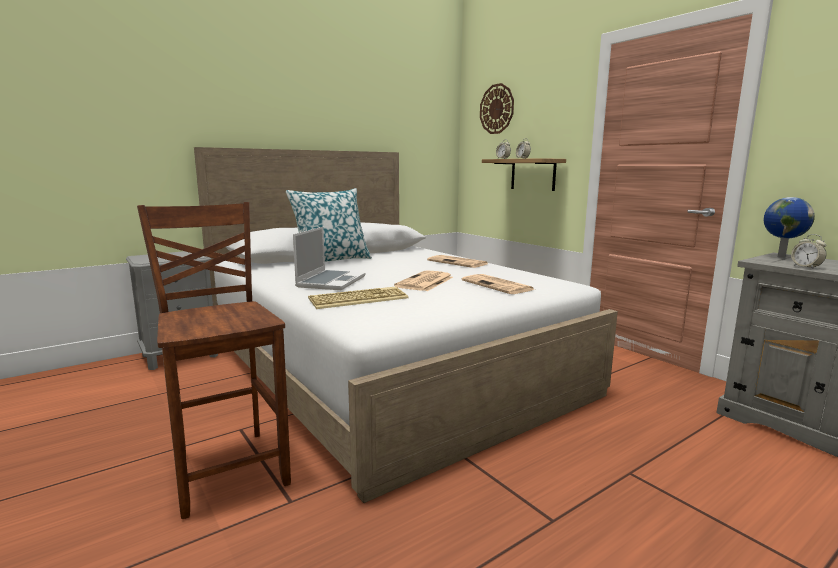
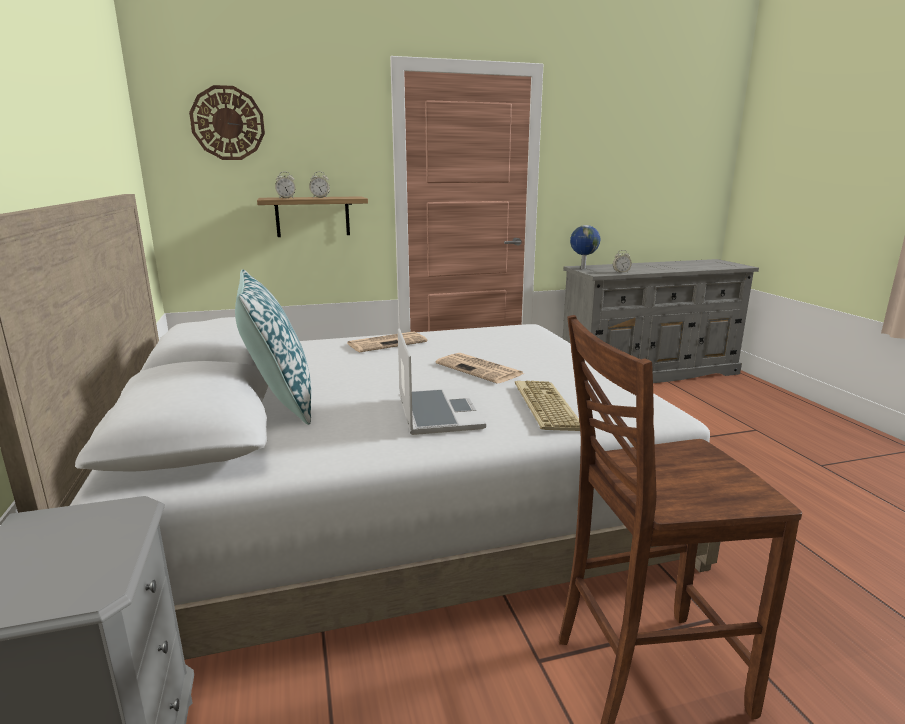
camera: 70 degrees left, 5 degrees up
(331, 281) = (437, 413): laptop -> laptop turned 45 degrees clockwise
(498, 285) = (516, 346): newspaper -> none

